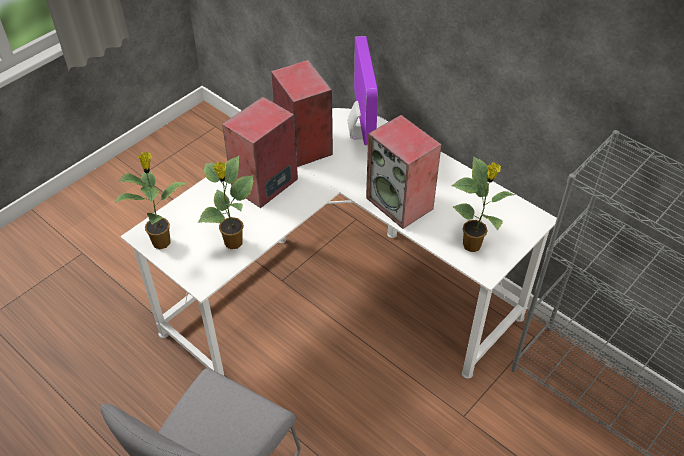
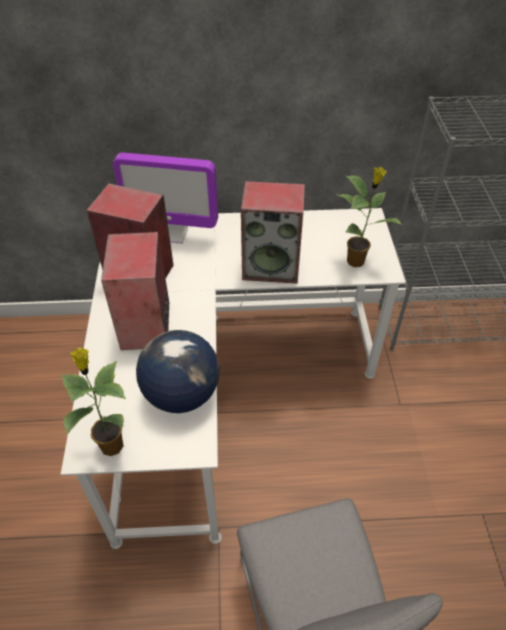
camera: 45 degrees left, 0 degrees up
(233, 243) = (182, 393): potted plant -> globe
(361, 131) = (174, 234): monitor -> monitor turned 150 degrees clockwise

